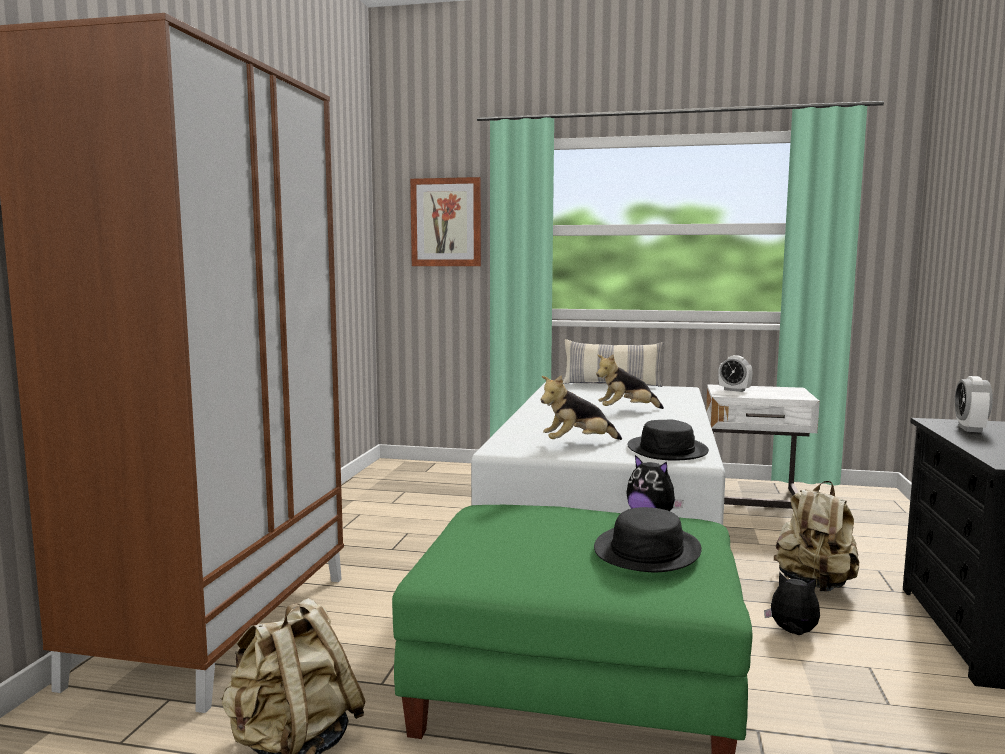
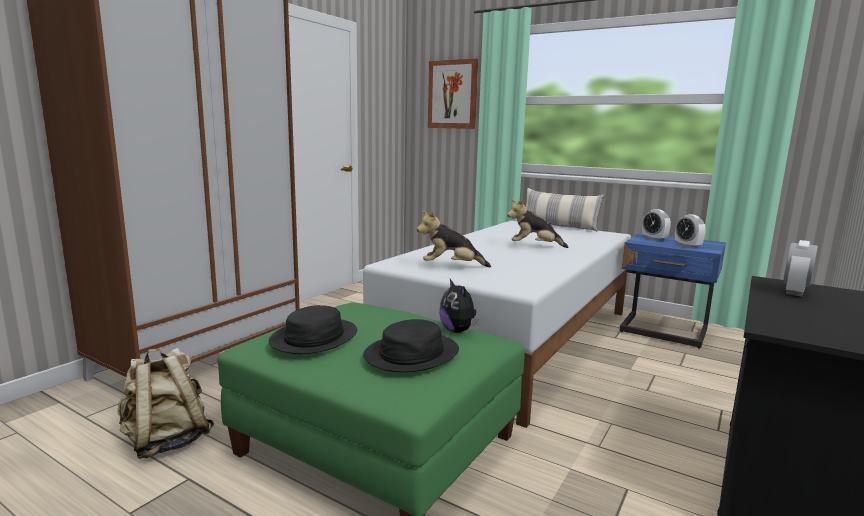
camera: 20 degrees right, 5 degrees up
(667, 450) = (512, 279): black hat -> black hat (314, 337)
(754, 498) = (663, 332): white nightstand -> blue nightstand
(777, 394) = (687, 246): none -> alarm clock
(792, 633) = (585, 445): plush toy -> none
(815, 585) = (647, 411): beige backpack -> none

